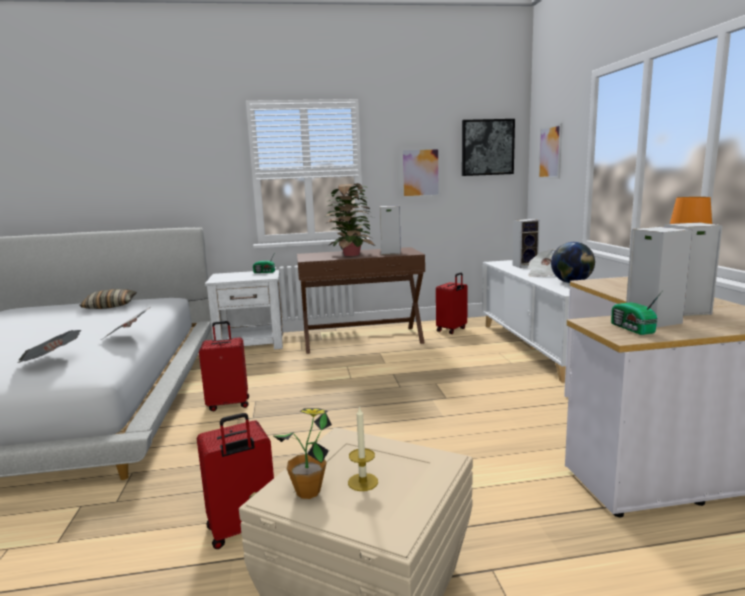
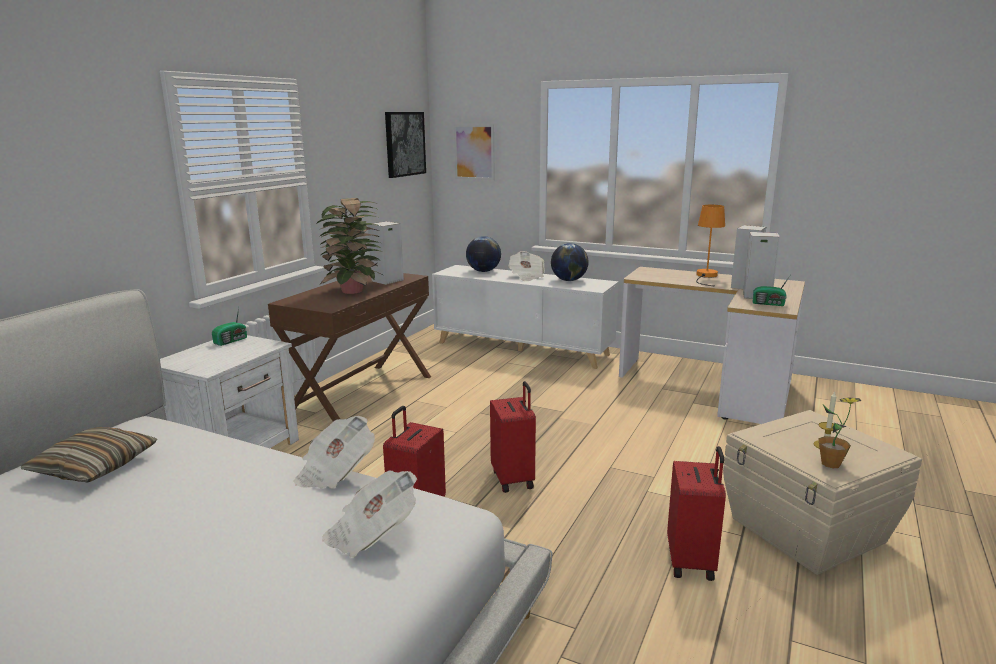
camera: 55 degrees left, 5 degrees up
(420, 172) = (357, 176): picture -> none
(452, 330) = (420, 356): red suitcase -> red suitcase (514, 479)
(525, 266) = (483, 271): speaker -> globe

